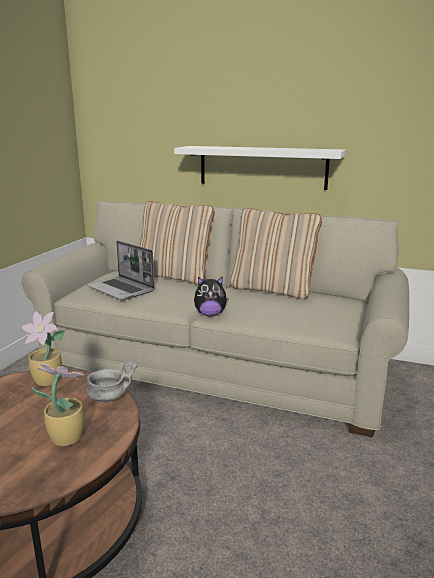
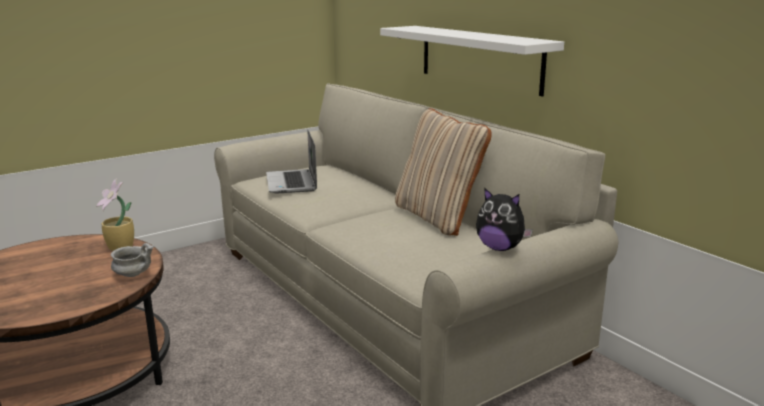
camera: 35 degrees right, 0 degrees up
(65, 437) = (62, 291): potted plant -> none
(174, 276) = (365, 181): beige pillow -> none
(210, 314) = (332, 227): plush toy -> plush toy (500, 248)

